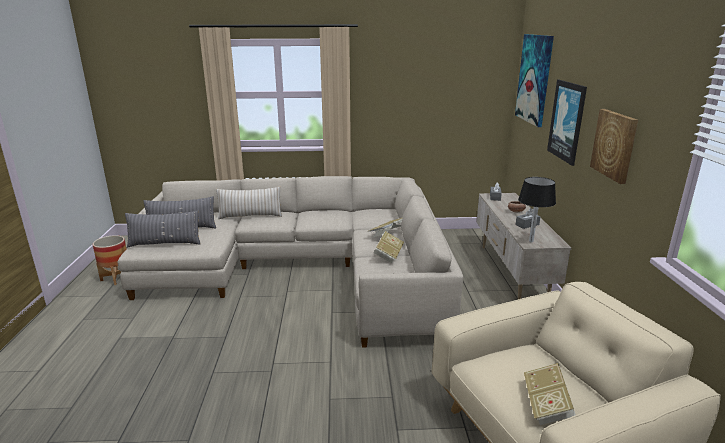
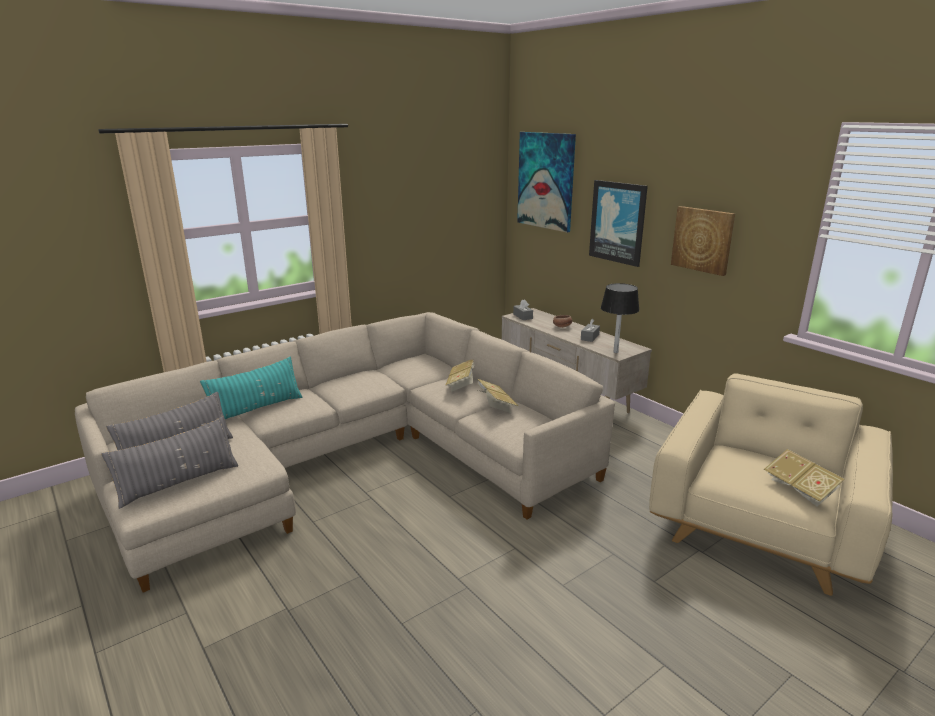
camera: 35 degrees left, 0 degrees up
(116, 278) = (70, 572): planter -> none
(250, 216) = (256, 408): beige pillow -> turquoise pillow

